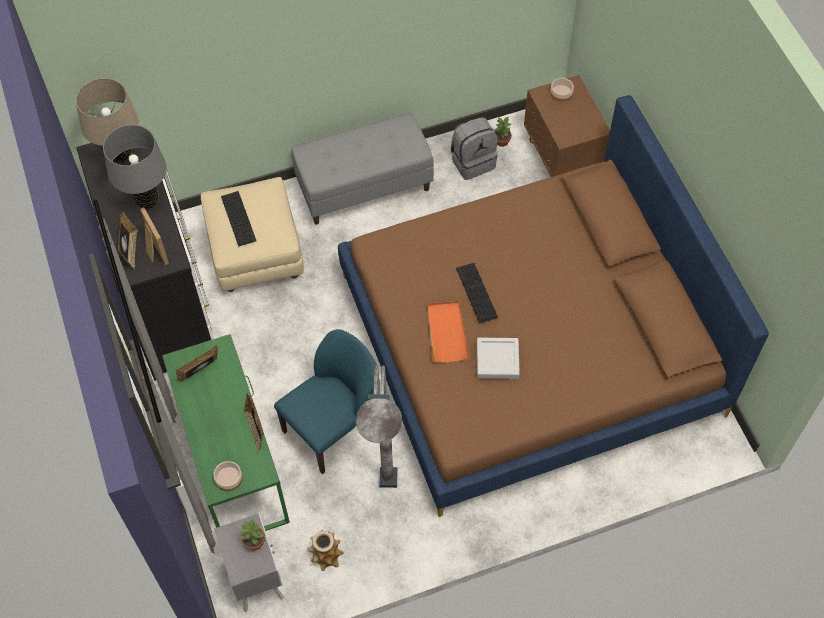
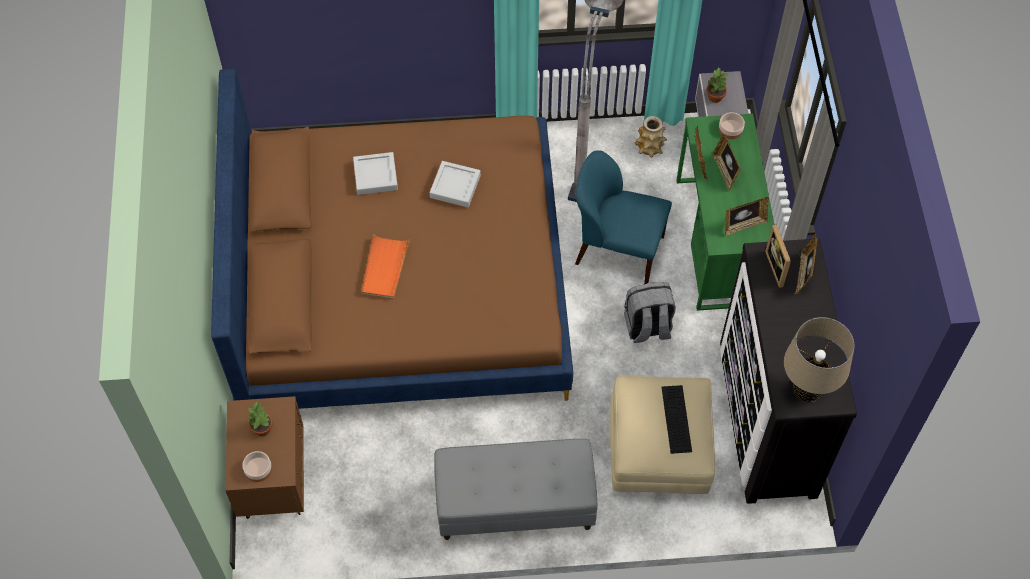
camera: 165 degrees left, 0 degrees up
(146, 200) = (781, 327): grey table lamp -> none
(227, 426) = (724, 172): none -> picture frame
(333, 427) = (617, 249): blue chair -> blue chair turned 45 degrees clockwise
(446, 333) = (493, 223): orange tray -> orange tray (384, 268)
(473, 161) = (377, 505): grey backpack -> grey backpack (647, 327)
(476, 292) = (450, 252): keyboard -> none
(501, 141) = (333, 524): potted plant -> potted plant (263, 429)
(579, 352) = (375, 176): none -> grey tray

